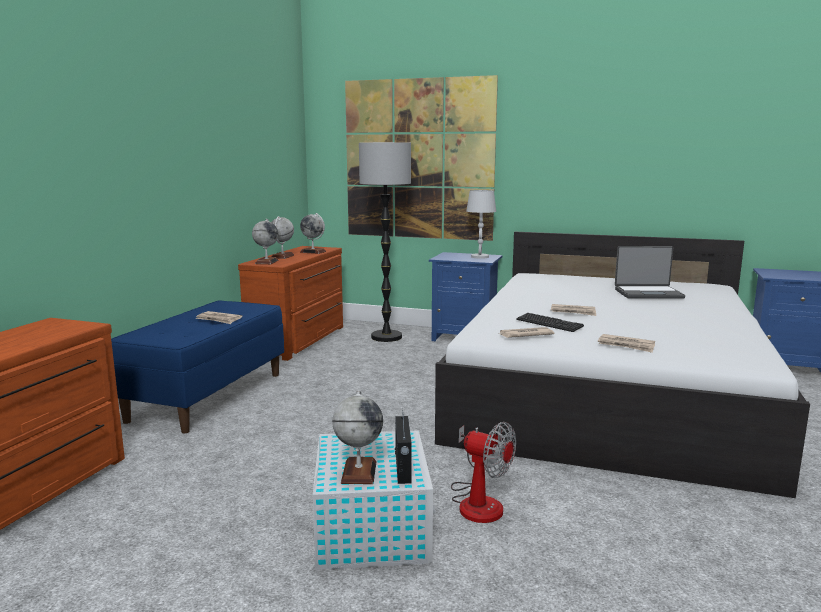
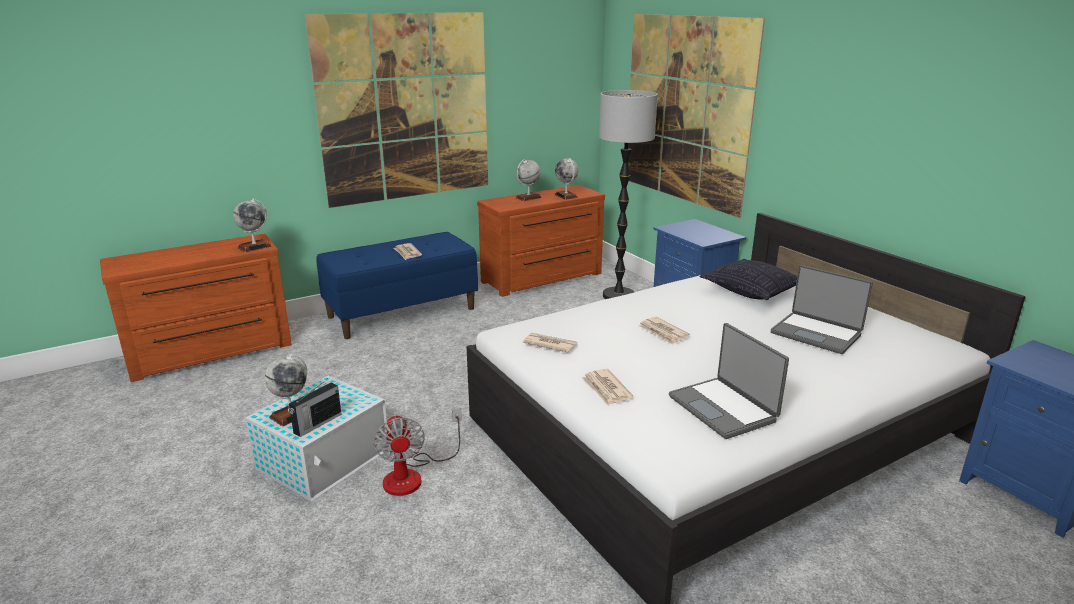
camera: 40 degrees right, 10 degrees up
(176, 160) = (406, 109): none -> picture
(266, 262) = (501, 202): globe -> globe (254, 247)
(479, 257) = (712, 234): white table lamp -> none
(549, 324) = (602, 339): keyboard -> none
(562, 283) = (752, 291): none -> pillow
(706, 334) = (723, 408): none -> laptop

